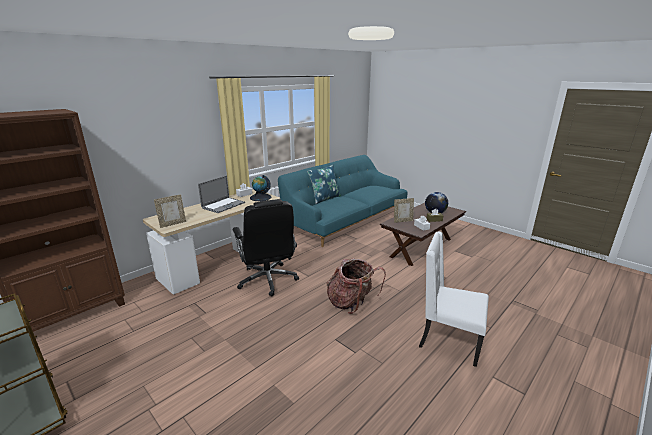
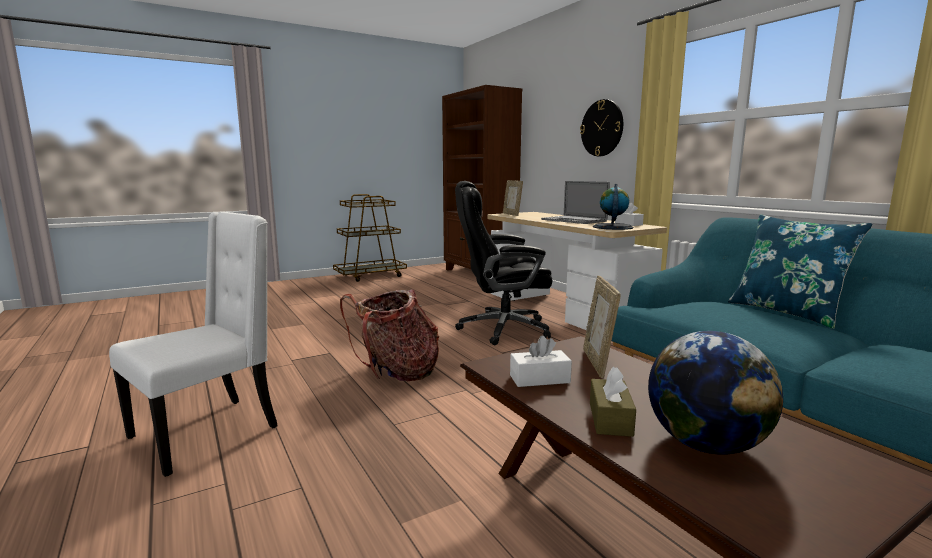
camera: 105 degrees right, 10 degrees down
(181, 141) = (602, 128): none -> wall clock

